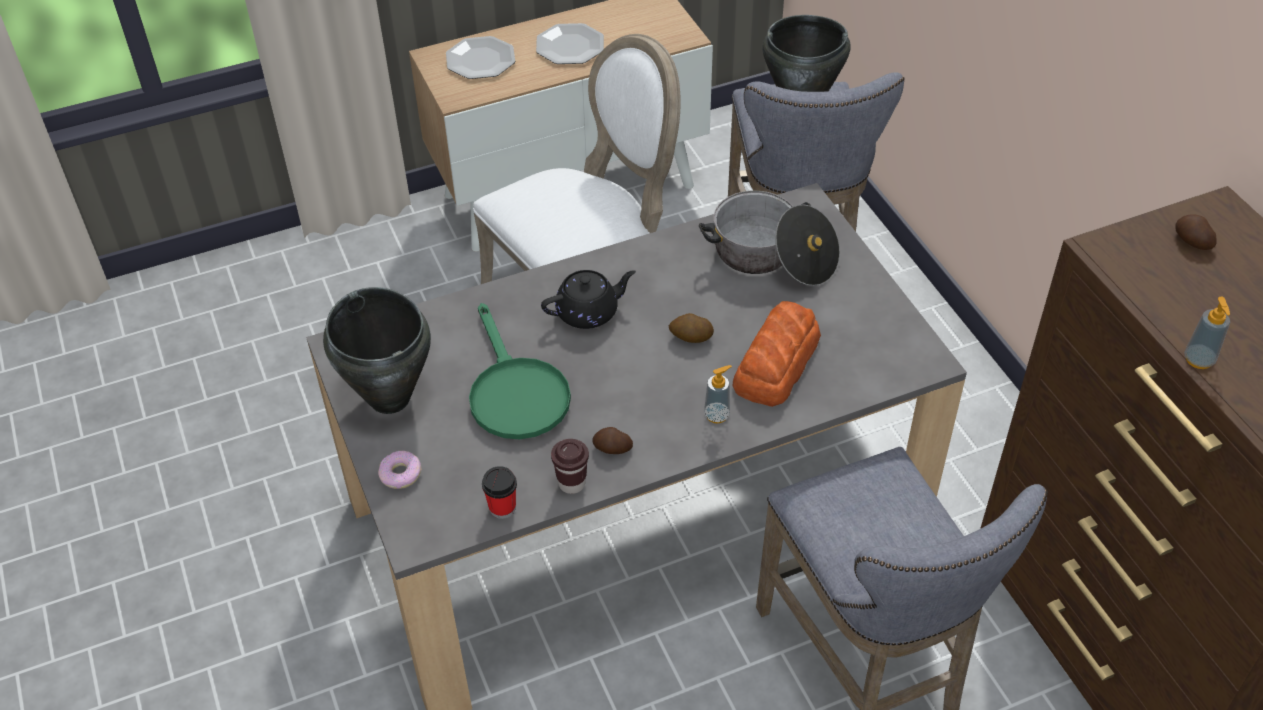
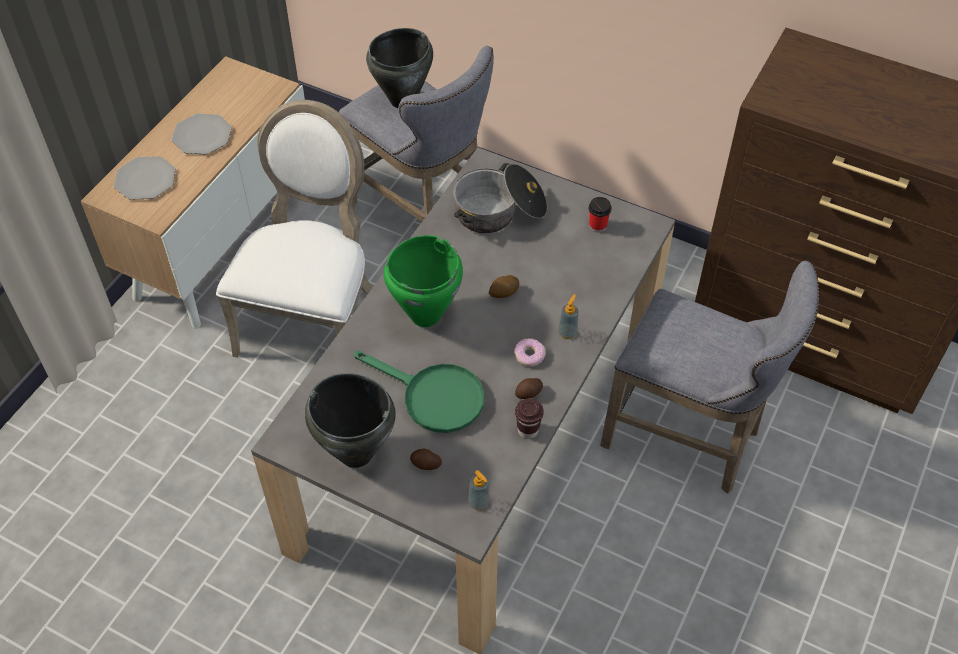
camera: 40 degrees left, 5 degrees up
(401, 474) = (417, 497): donut -> donut (529, 355)
(502, 507) = (502, 474): cup -> cup (597, 226)
(589, 312) = (424, 315): black teapot -> green cooking pot
(775, 364) = (569, 279): bread -> none
(1191, 241) = (801, 71): potato -> potato (425, 464)
(1199, 359) = (869, 138): soap dispenser -> soap dispenser (479, 502)

